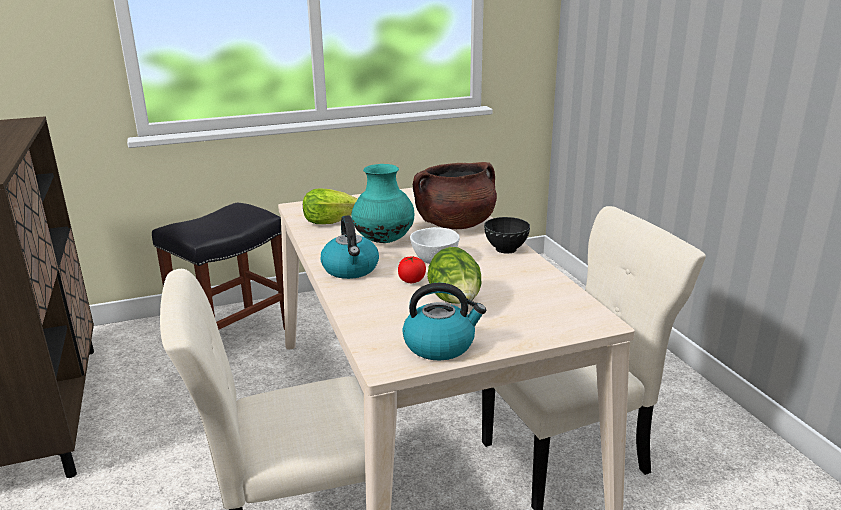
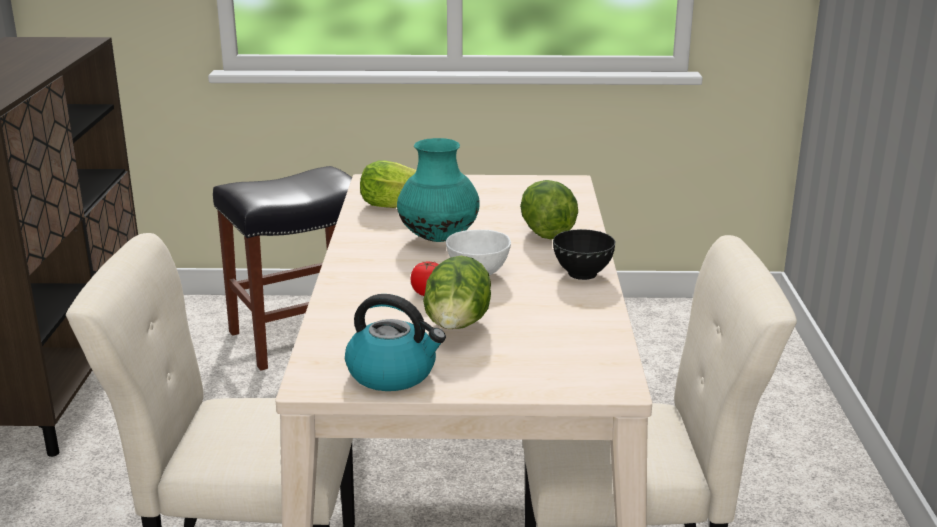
camera: 20 degrees right, 0 degrees up
(351, 269) = (369, 267): kettle -> none
(455, 224) = (546, 232): brown cooking pot -> lettuce

